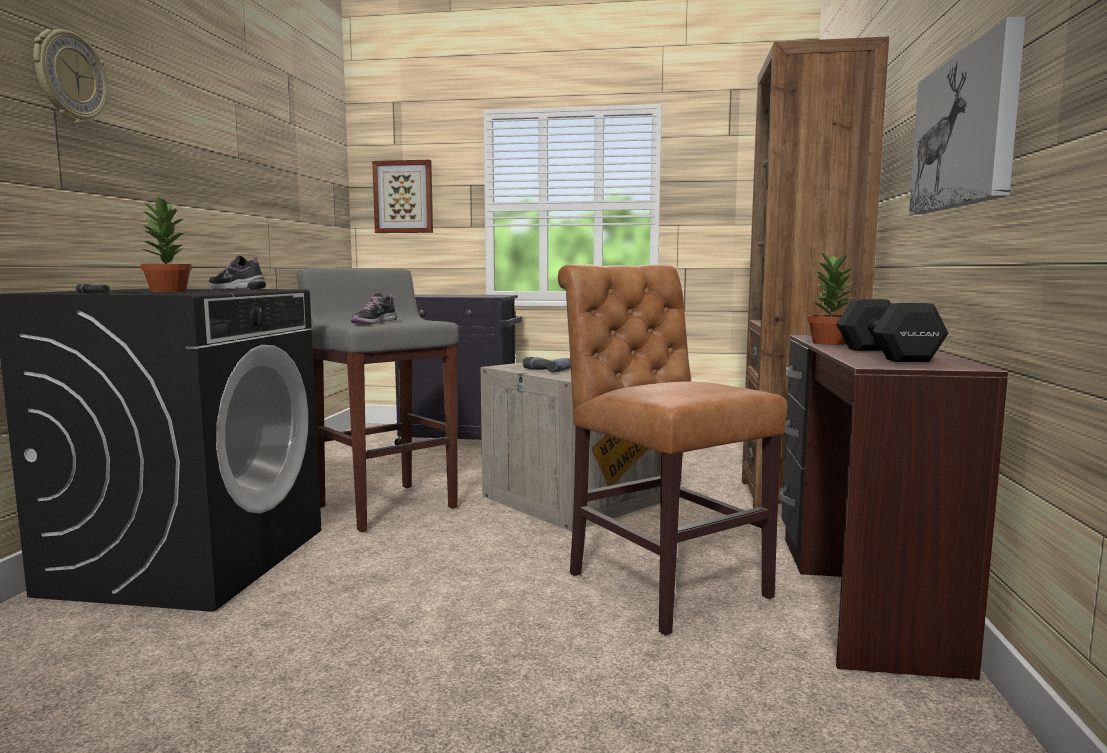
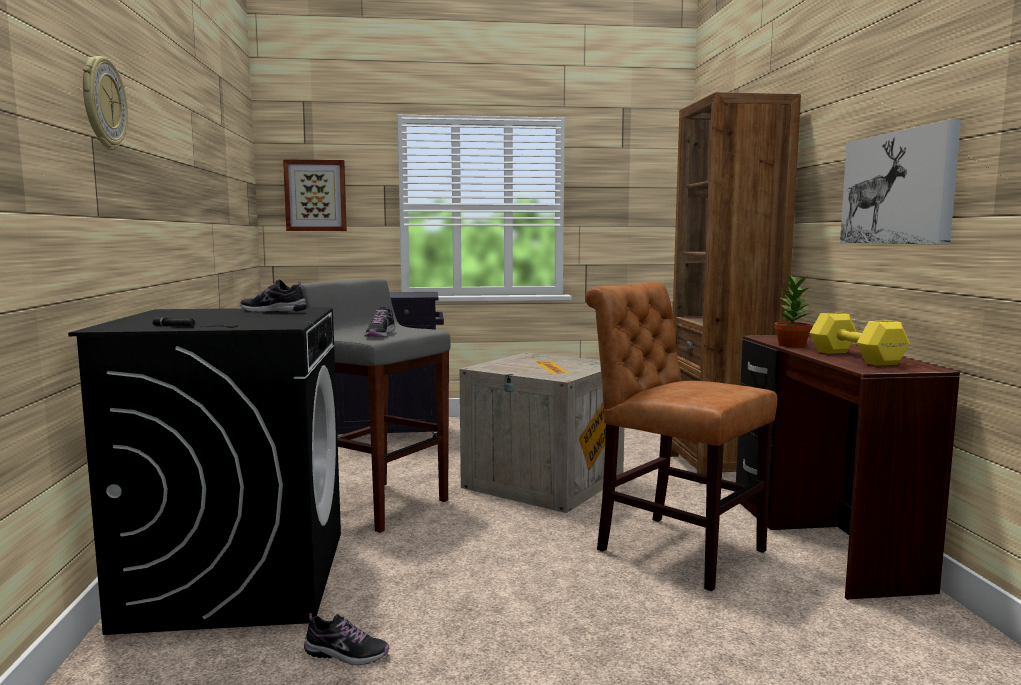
camera: 15 degrees left, 0 degrees up
(167, 291) = (234, 320): potted plant -> none
(212, 647) = (346, 654): none -> shoe
(549, 369) = (526, 369): power drill -> none
(886, 355) = (856, 358): black dumbbell -> yellow dumbbell

